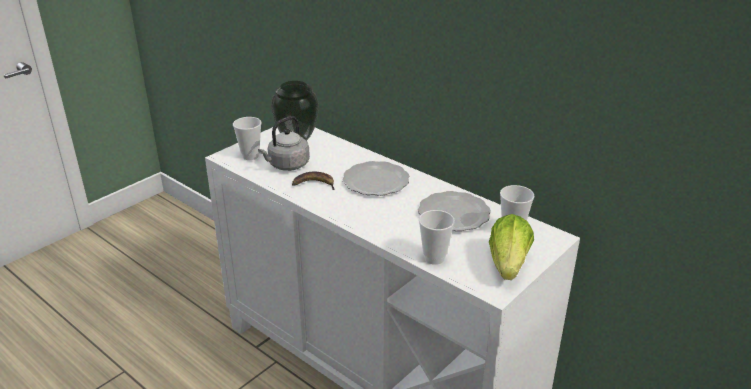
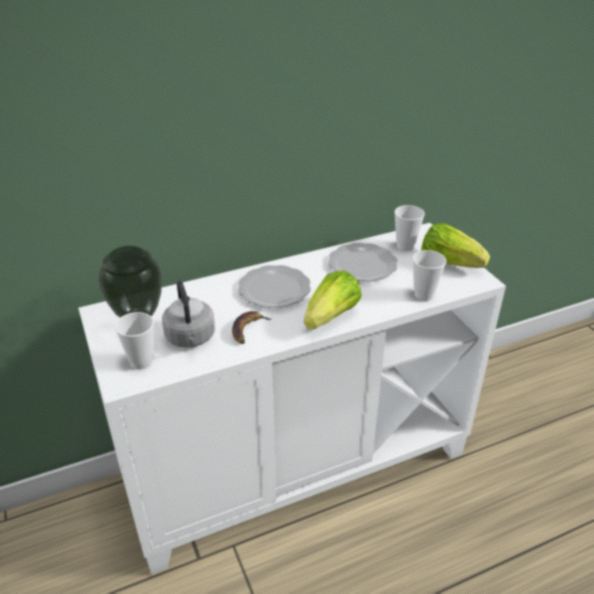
camera: 65 degrees left, 5 degrees up
(359, 216) = (331, 317): none -> lettuce

